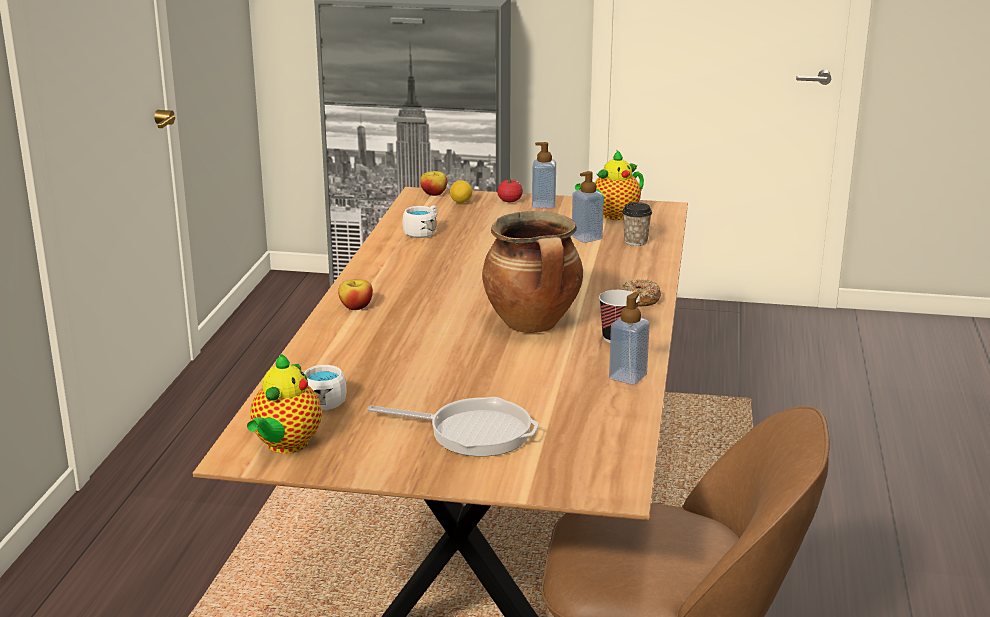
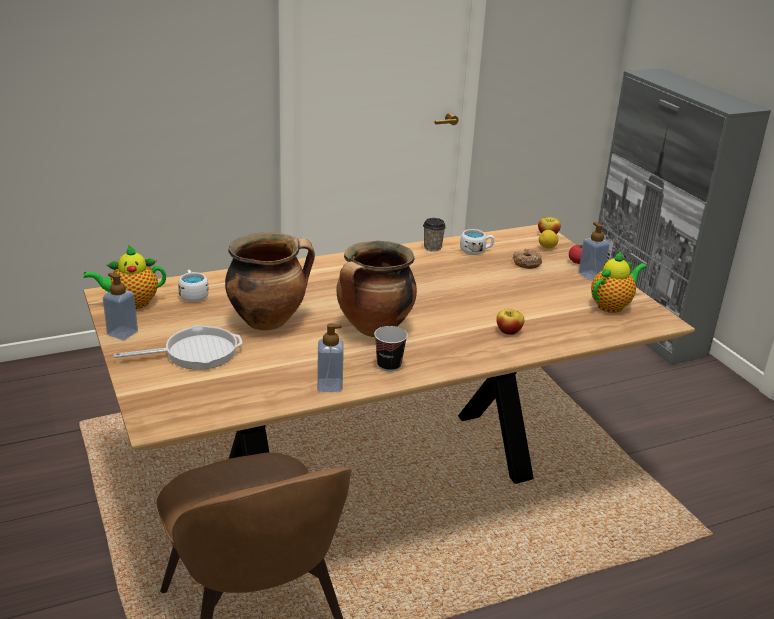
camera: 55 degrees right, 5 degrees up
(356, 307) = (332, 266): apple -> apple (508, 331)
(445, 373) = (268, 320): none -> cooking pot
(473, 432) = (195, 353): frying pan -> frying pan turned 90 degrees counterclockwise
(586, 238) = (553, 307): soap dispenser -> soap dispenser (122, 333)
(612, 216) = (612, 305): teapot -> teapot turned 120 degrees clockwise
(635, 241) = (575, 327): cup -> cup (432, 247)
(640, 299) = (468, 357): donut -> donut (527, 263)

